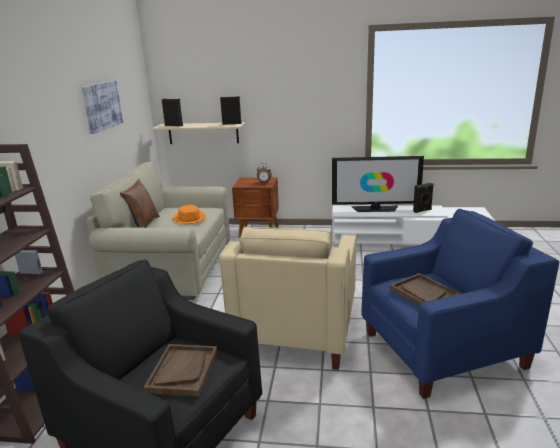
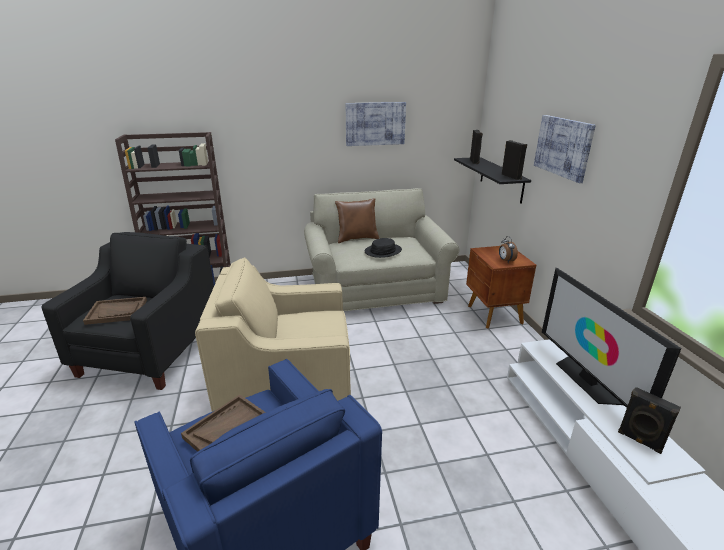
camera: 70 degrees right, 5 degrees up
(189, 218) = (383, 251): orange hat -> black hat
(203, 133) = (501, 179): beige shelf -> black shelf
(273, 90) = (563, 147): none -> picture

